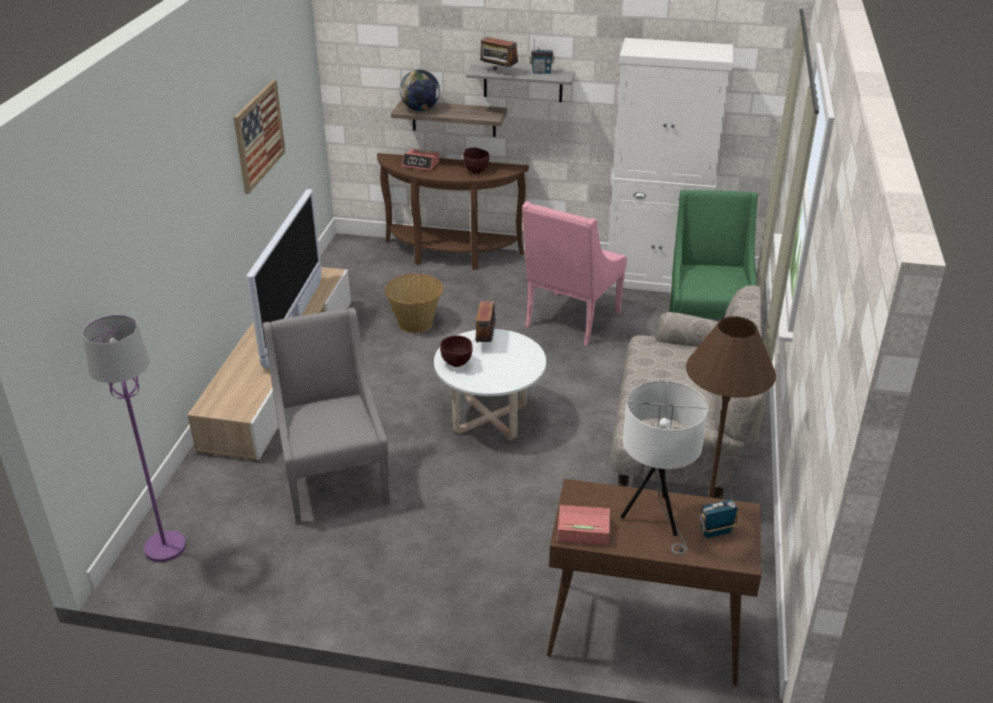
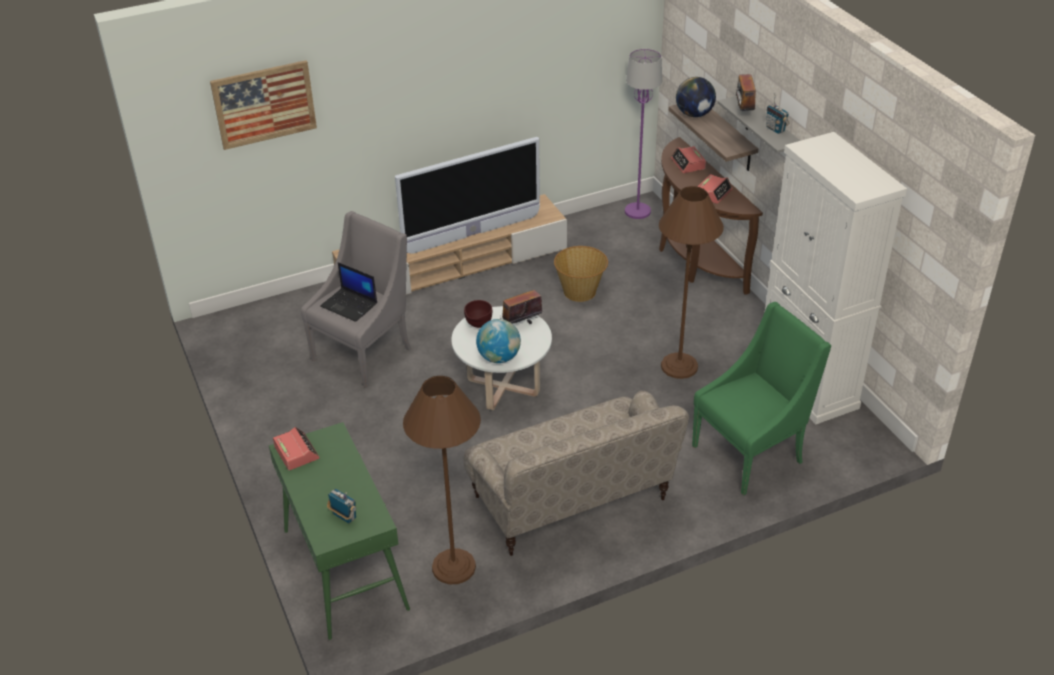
camera: 55 degrees right, 5 degrees up
(165, 547) = (246, 322): purple floor lamp -> purple floor lamp (637, 212)
(259, 135) = (519, 77): picture -> picture (264, 104)
(331, 423) = (350, 305): none -> laptop
(475, 171) = (713, 193): brown bowl -> alarm clock
(518, 372) = (499, 357): none -> globe
(570, 320) = (679, 366): pink armchair -> brown floor lamp
(643, 632) = (344, 569): brown console table -> green console table
(655, 519) = (333, 482): white table lamp -> none

